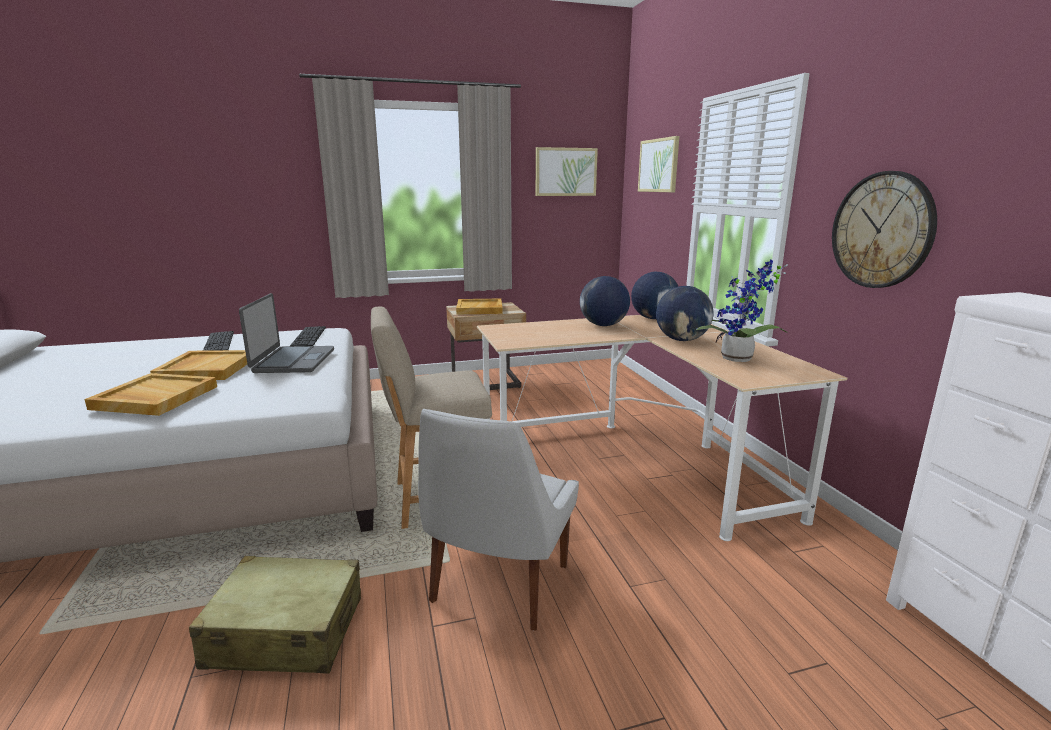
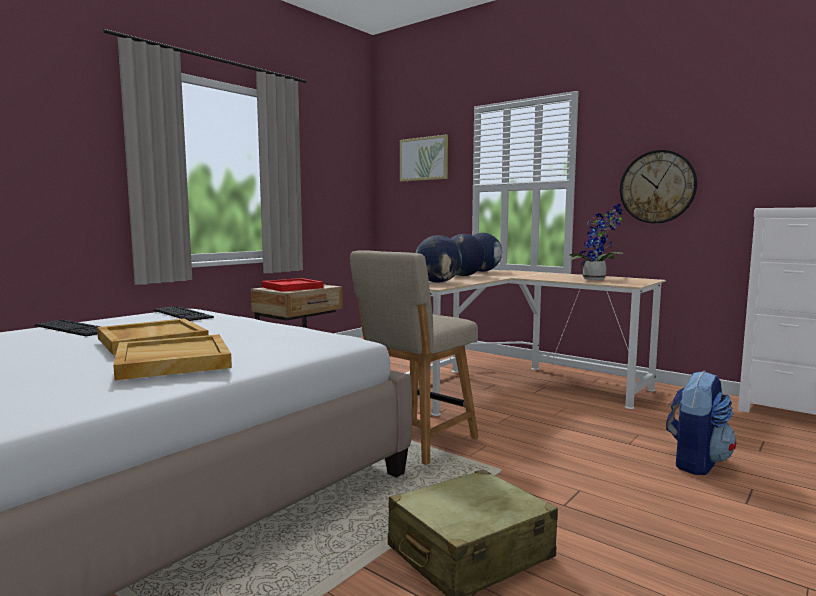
camera: 35 degrees left, 10 degrees down
(293, 361) = (234, 326): laptop -> none
(480, 309) = (293, 287): beige tray -> red tray
(498, 586) = (560, 471): white chair -> none
(565, 172) = (335, 162): picture -> none
(663, 647) = (696, 462): none -> backpack
(682, 340) = (536, 276): globe -> globe (438, 282)

